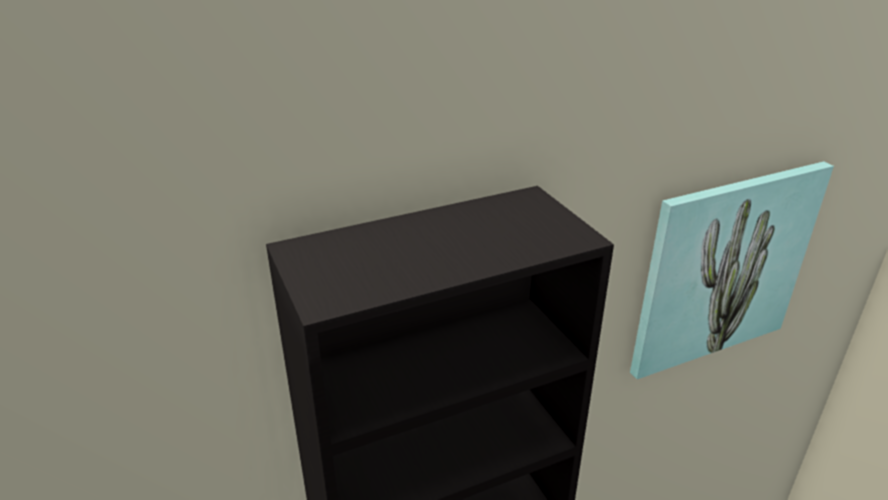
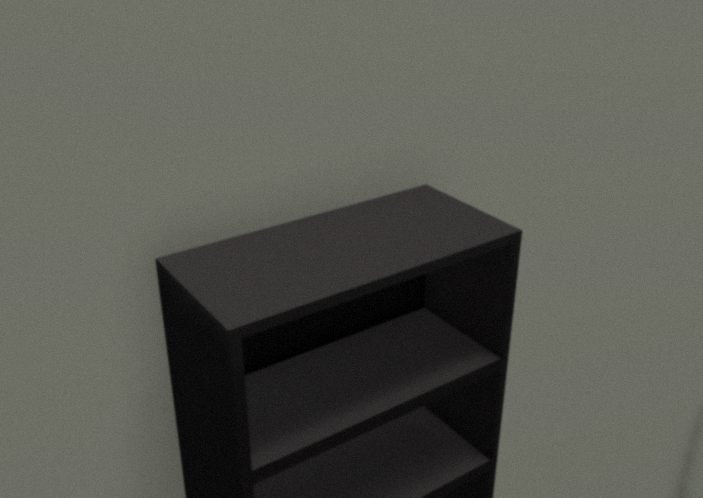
camera: 10 degrees left, 5 degrees down
(724, 269) = (600, 270): picture -> none

